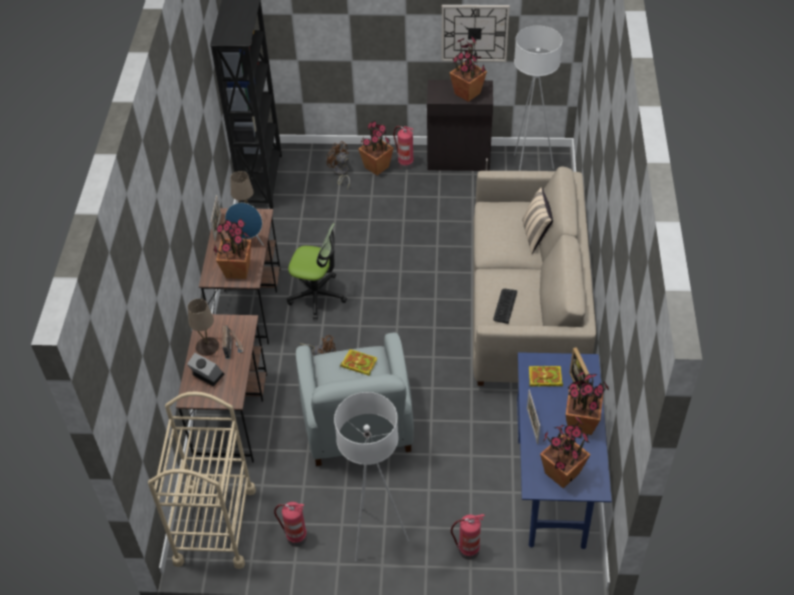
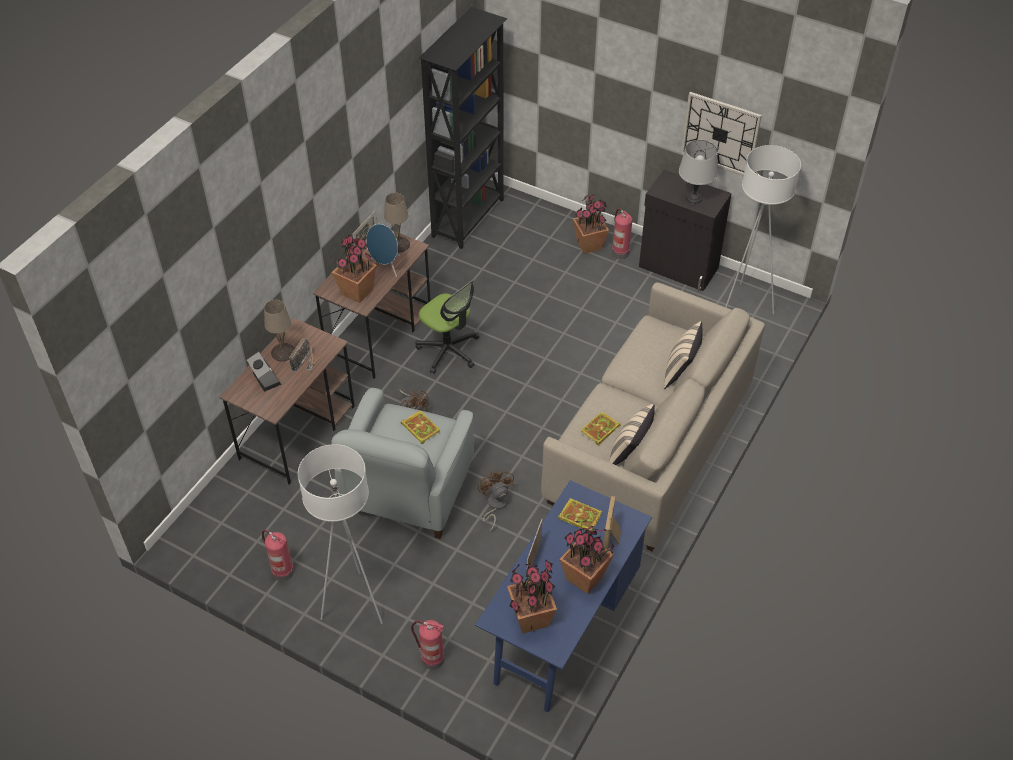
camera: 25 degrees right, 0 degrees up
(215, 525) = (219, 527): beige cart -> none
(340, 173) = (549, 238): brown fan -> brown fan (495, 505)
(467, 94) = (694, 198): potted plant -> grey table lamp
(505, 306) = (599, 430): keyboard -> book
(539, 314) = (629, 453): none -> beige pillow

